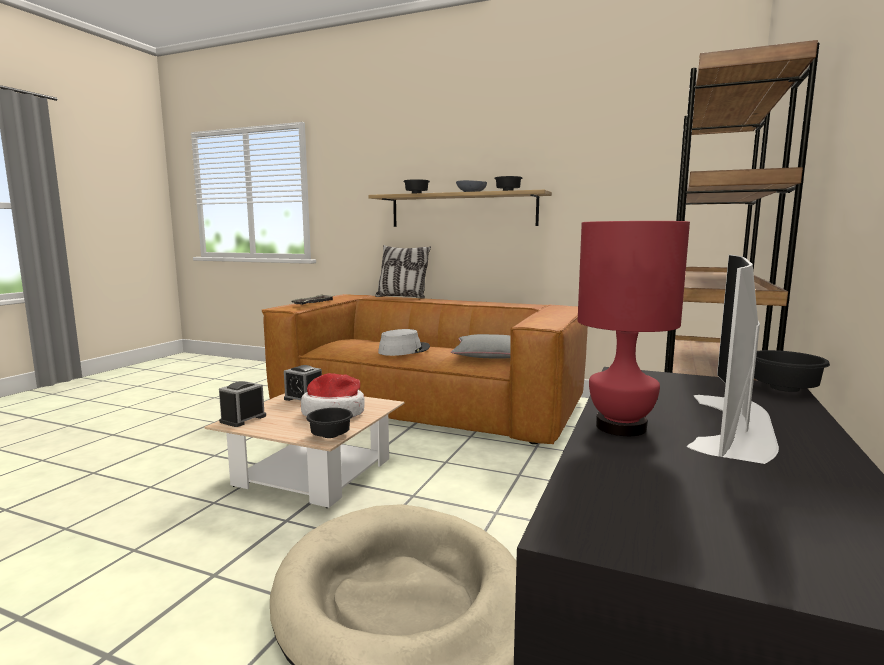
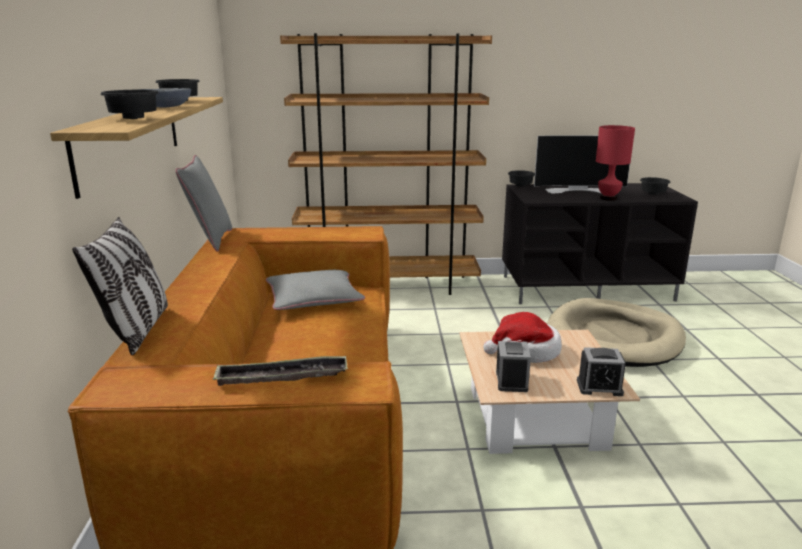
camera: 115 degrees left, 10 degrees up
(330, 435) = (569, 336): black bowl -> black bowl (653, 194)
(404, 350) = (327, 343): grey hat -> none
(551, 305) = (210, 240): none -> grey pillow

